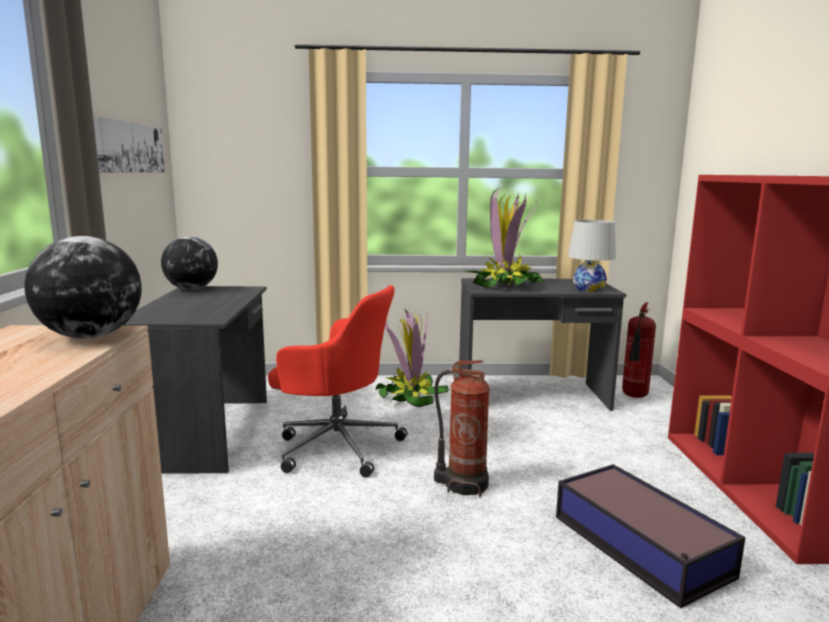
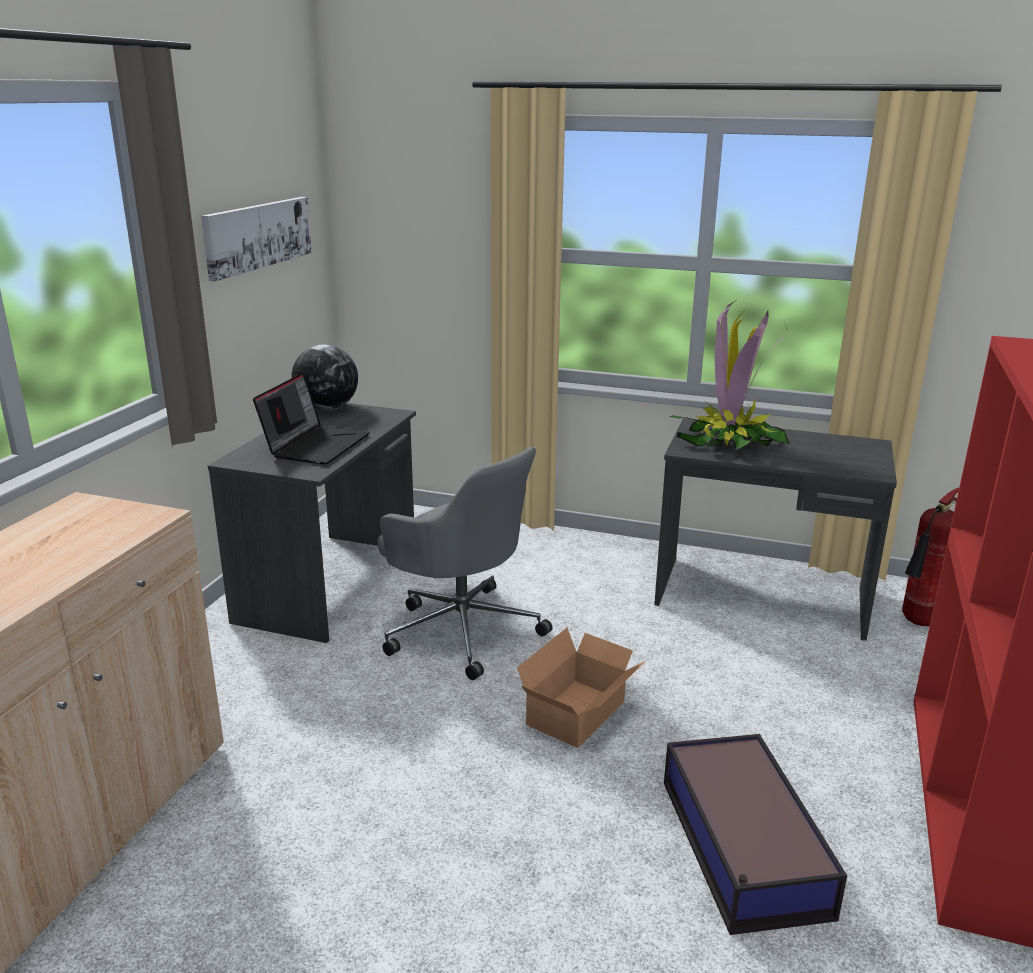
camera: 20 degrees right, 10 degrees up
(91, 336) = (130, 523): globe -> none
(201, 306) = (316, 445): none -> laptop
(336, 446) = (461, 629): red office chair -> grey office chair
(410, 396) = (594, 569): potted plant -> none
(464, 484) = (580, 713): fire extinguisher -> cardboard box
(588, 289) = (847, 466): white table lamp -> none

